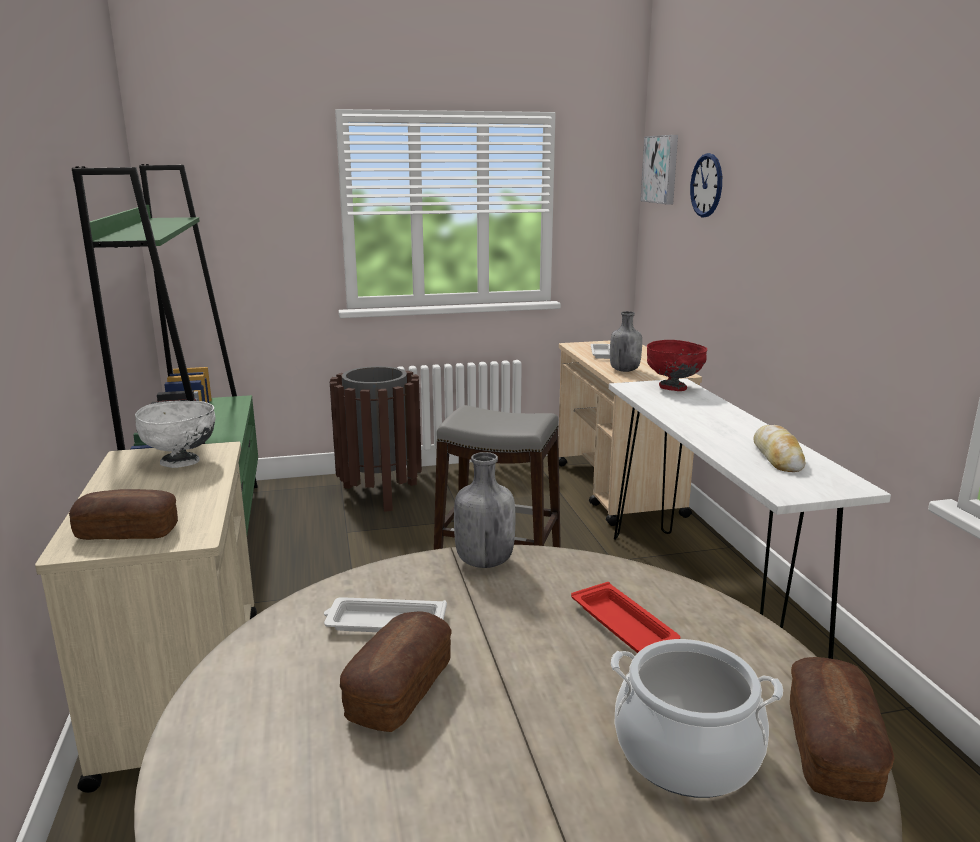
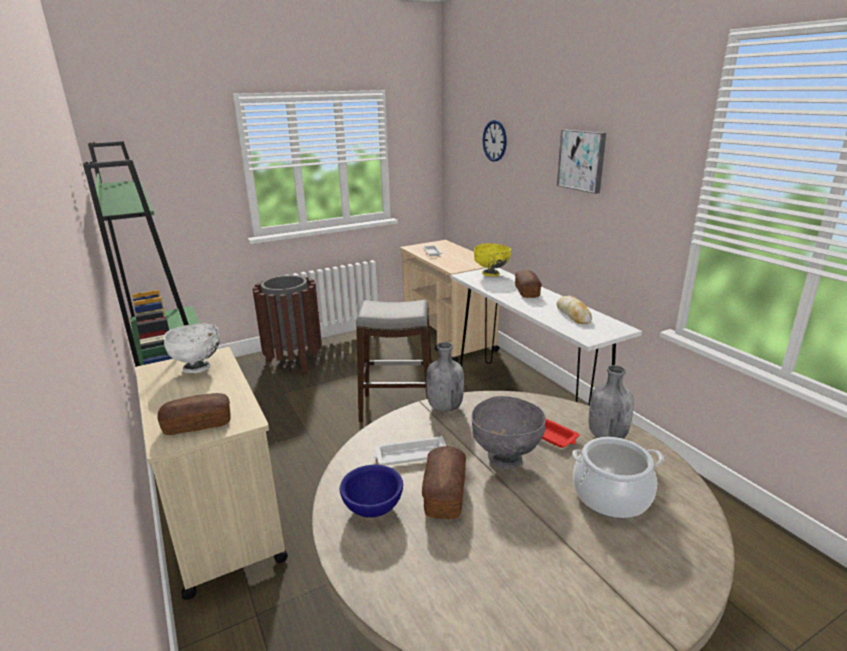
camera: 15 degrees left, 5 degrees up
(276, 688) = (373, 507): none -> blue bowl
(532, 656) = (505, 459): none -> grey bowl
(624, 370) = (452, 263): grey bottle -> grey bottle (606, 435)
(661, 169) = (458, 127): picture -> picture (582, 160)
(673, 388) = (491, 274): red bowl -> yellow bowl
(831, 749) = (676, 479): bread -> bread (527, 291)

